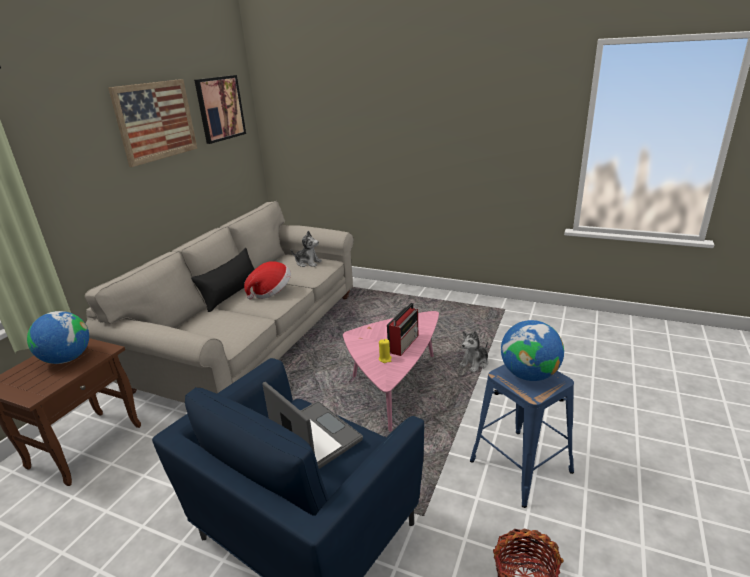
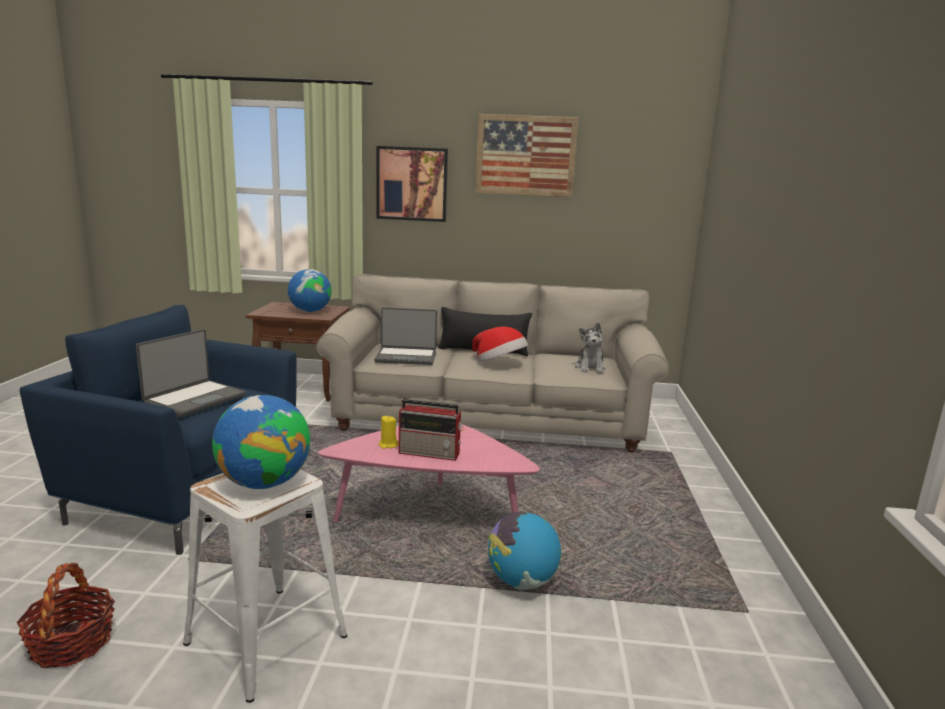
camera: 70 degrees right, 10 degrees down
(220, 108) = (633, 160): picture -> picture (412, 184)
(227, 327) = (406, 357): none -> laptop
(474, 363) = (521, 582): plush toy -> globe
(521, 465) = (267, 640): blue stool -> white stool

